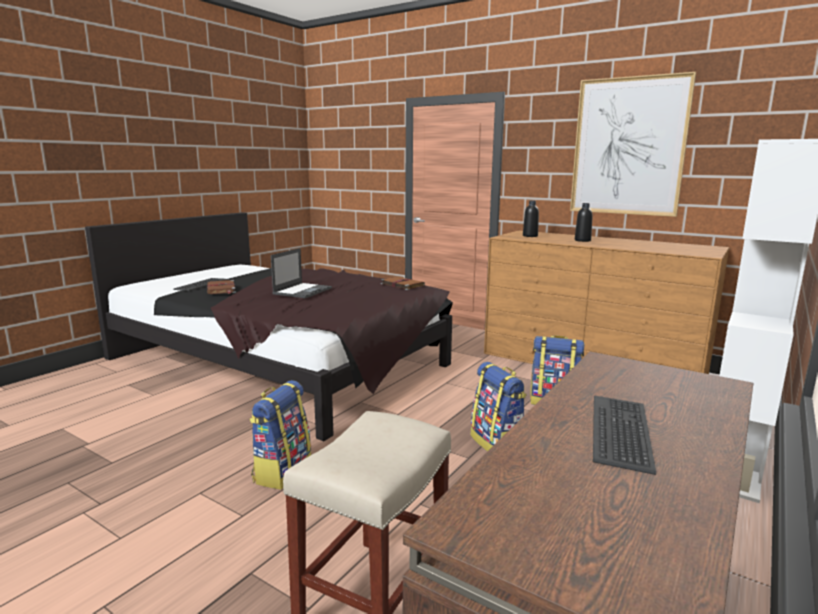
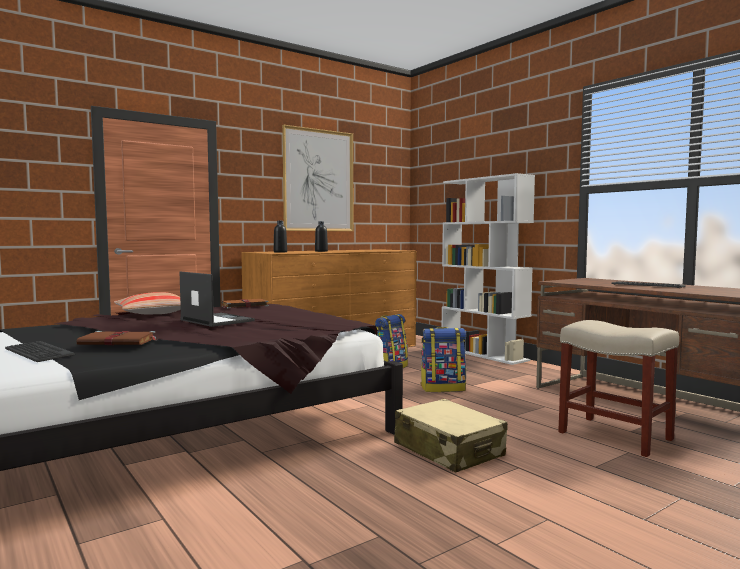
camera: 70 degrees left, 10 degrees down
(282, 471) = (448, 450): backpack -> beige suitcase
(338, 275) = (153, 313): none -> pillow

